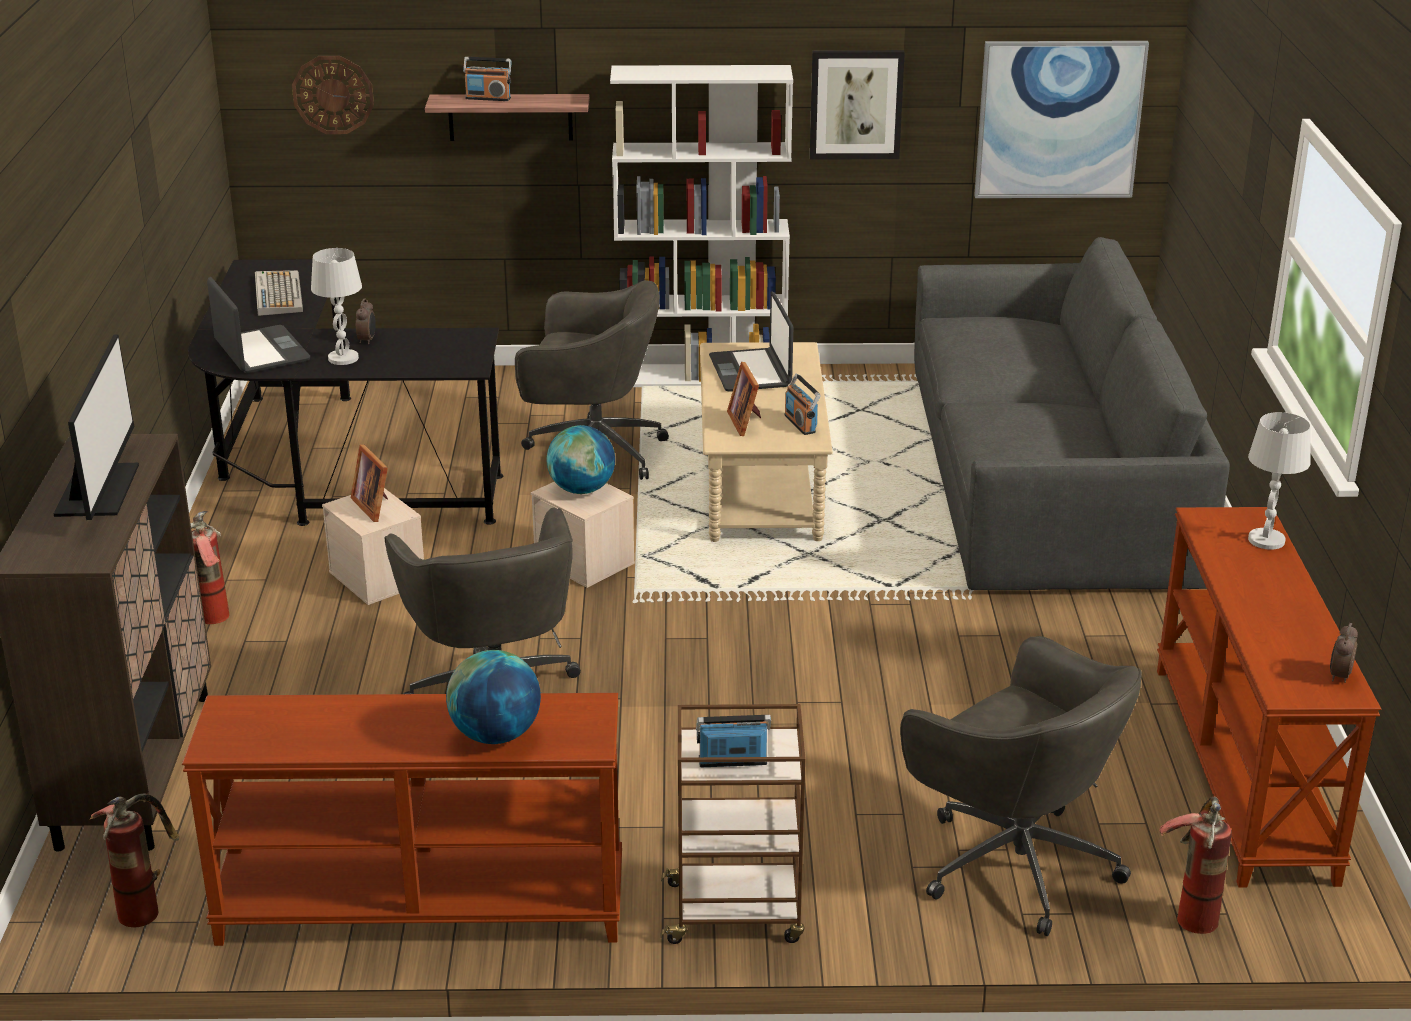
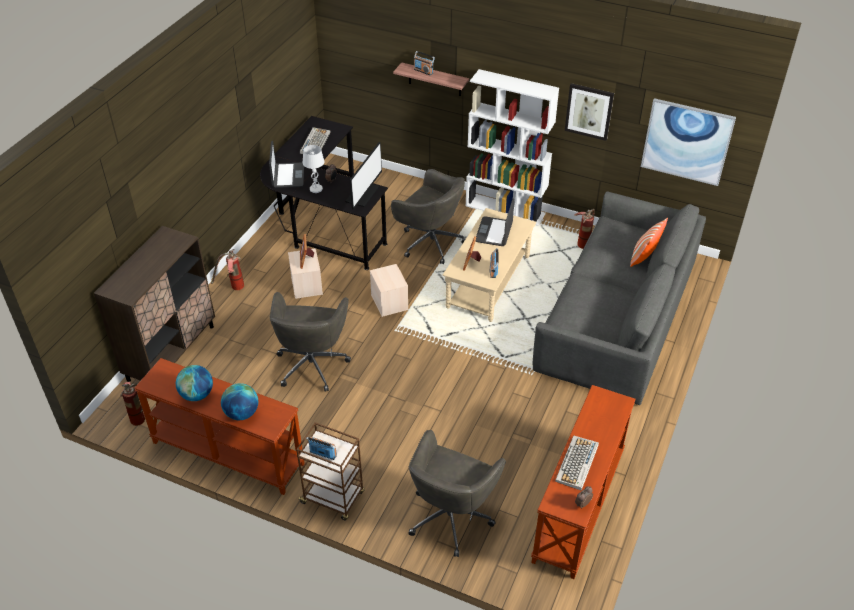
camera: 25 degrees right, 15 degrees up
(99, 490) = (153, 260): monitor -> monitor (363, 194)
(333, 94) = (362, 53): wall clock -> none
(582, 490) = (390, 275): globe -> globe (197, 395)
(1013, 863) = (451, 515): grey office chair -> grey office chair turned 45 degrees clockwise
(1059, 349) = (644, 257): none -> pillow
(1189, 910) = (503, 565): fire extinguisher -> fire extinguisher (583, 242)
(1266, 540) = (615, 417): white table lamp -> none
(1268, 622) = (577, 463): none -> keyboard

